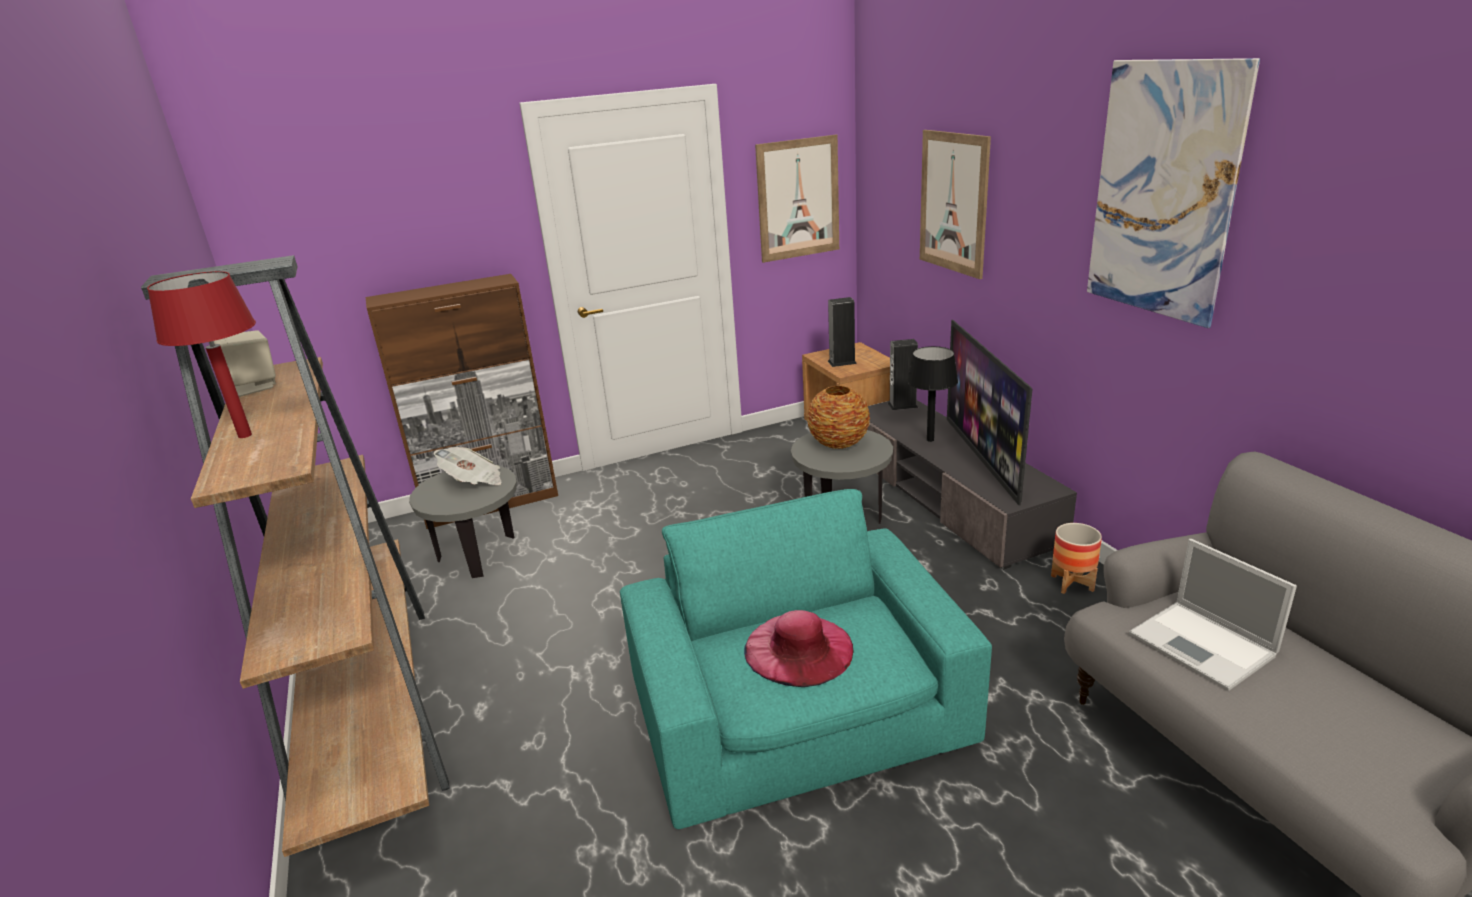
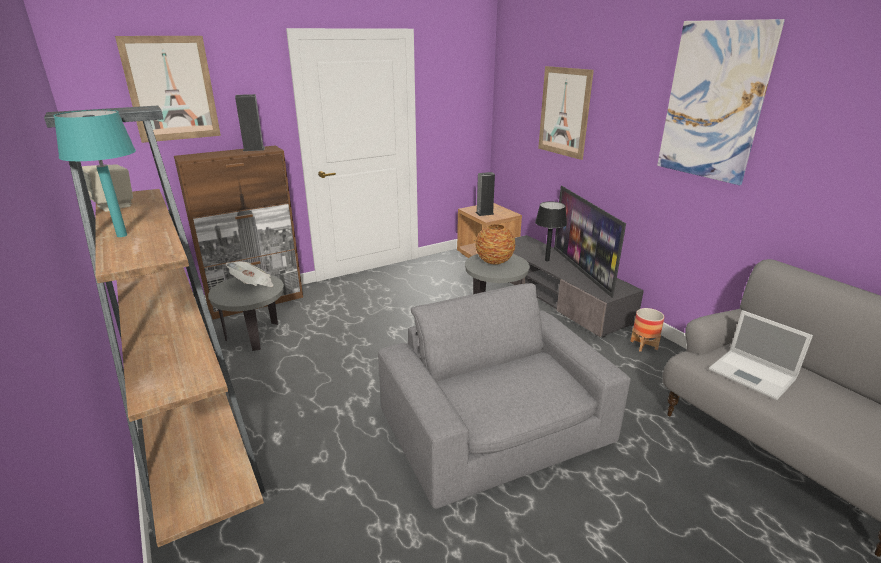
camera: 10 degrees left, 0 degrees up
(245, 435) = (122, 235): red table lamp -> turquoise table lamp
(798, 199) = (459, 108): picture -> picture (171, 89)
(798, 649) = (508, 385): pink hat -> none
(799, 712) = (497, 429): turquoise armchair -> grey armchair
(902, 405) = (524, 240): speaker -> speaker (254, 149)

